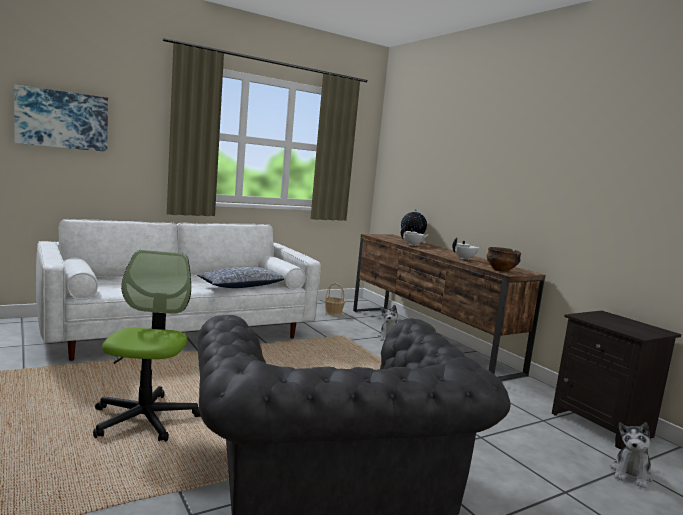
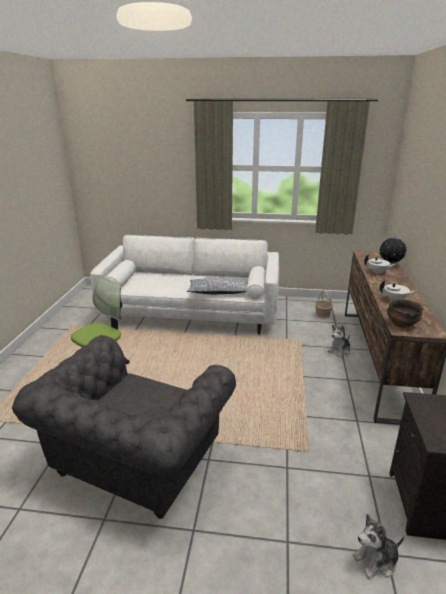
camera: 40 degrees right, 15 degrees up
(62, 119) = (132, 166): picture -> none

